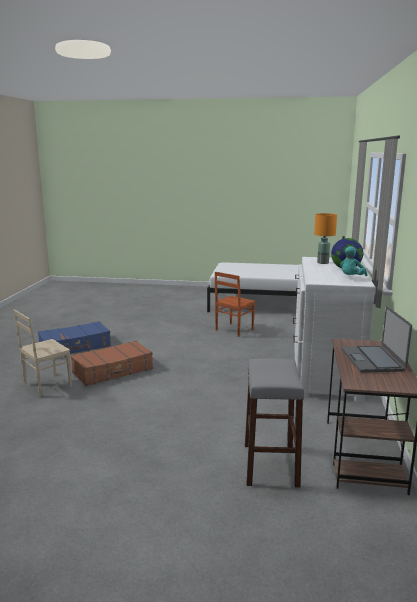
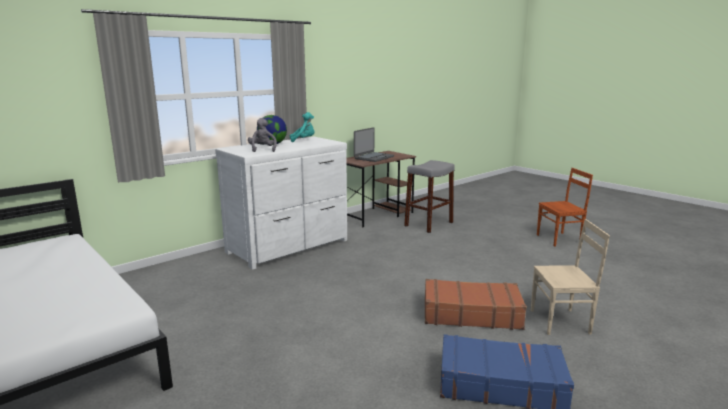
camera: 140 degrees left, 0 degrees up
(233, 330) = (239, 321): brown chair -> brown chair (559, 239)
(323, 263) = (262, 150): orange table lamp -> grey plush toy

